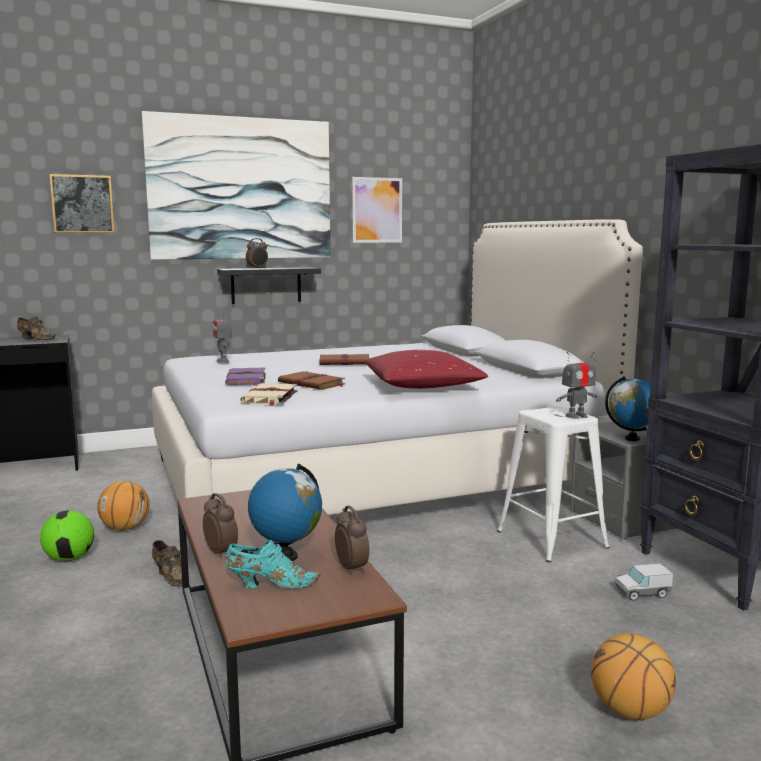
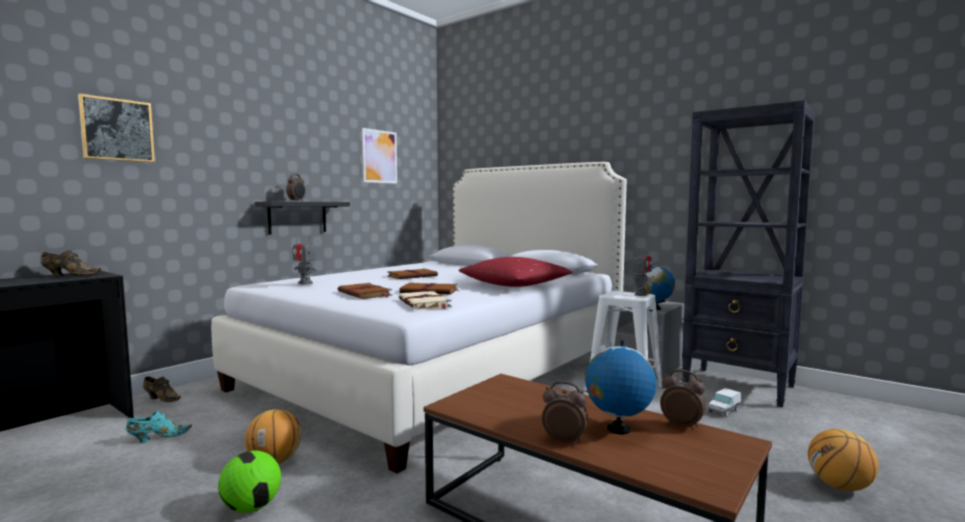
camera: 30 degrees left, 5 degrees down
(170, 576) = (390, 493): brown shoe -> brown shoe (161, 399)
(241, 189) = (275, 129): picture -> none
(246, 379) = (365, 294): purple book -> brown book
(269, 585) = (658, 455): turquoise shoe -> turquoise shoe (157, 438)

